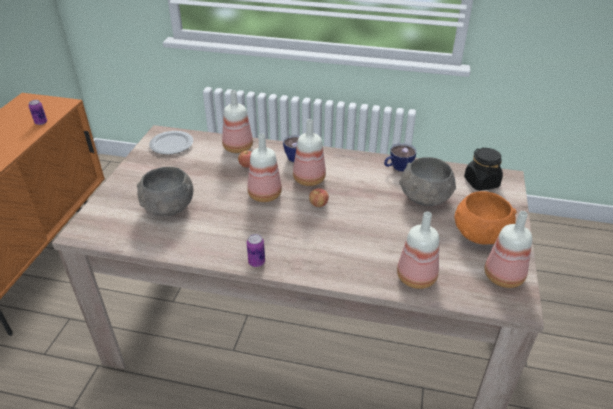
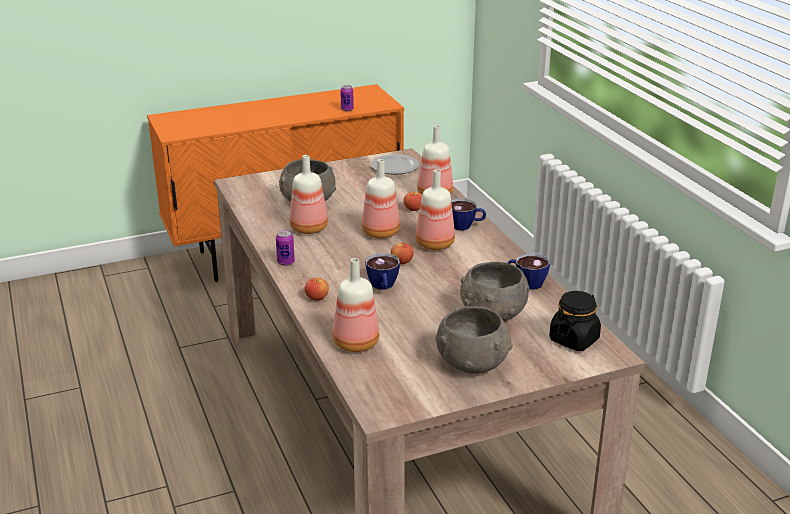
camera: 55 degrees right, 10 degrees down
(330, 269) = (317, 298): none -> apple
(346, 229) = (383, 287): none -> cup
(480, 234) = (472, 362): orange bowl -> grey bowl
(504, 276) = (417, 393): bottle -> bottle (309, 229)

